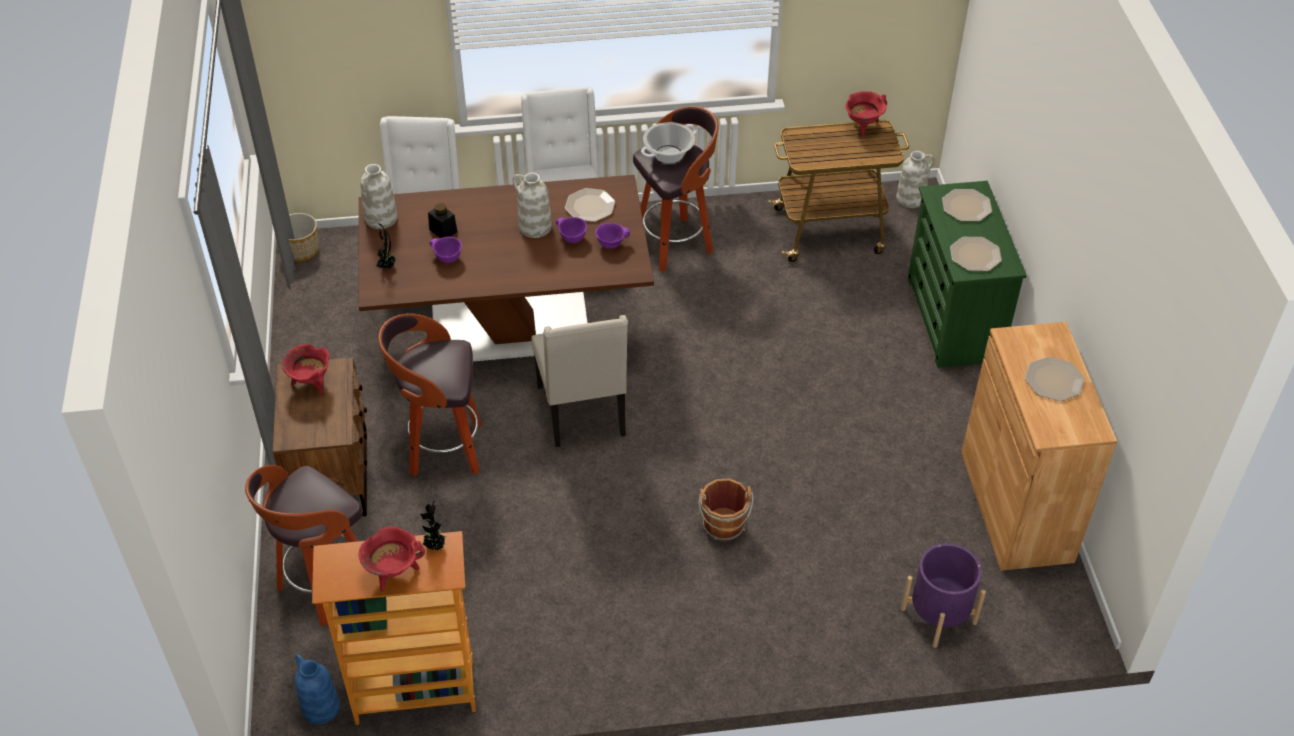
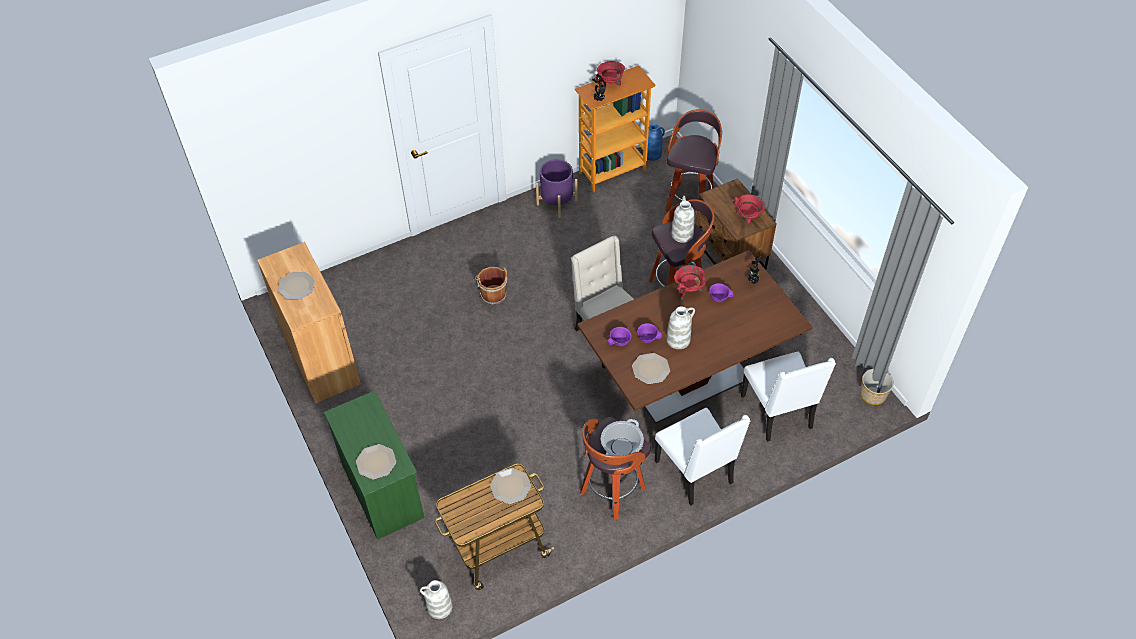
camera: 160 degrees right, 5 degrees up
(381, 219) = (783, 313): white vase -> white vase (682, 234)
(443, 230) = (736, 317): black jar -> none
(863, 127) = (478, 529): red cooking pot -> red cooking pot (688, 290)
(938, 616) = (358, 282): purple planter -> purple planter (557, 202)
(975, 255) = (362, 418): plate -> plate (510, 487)

